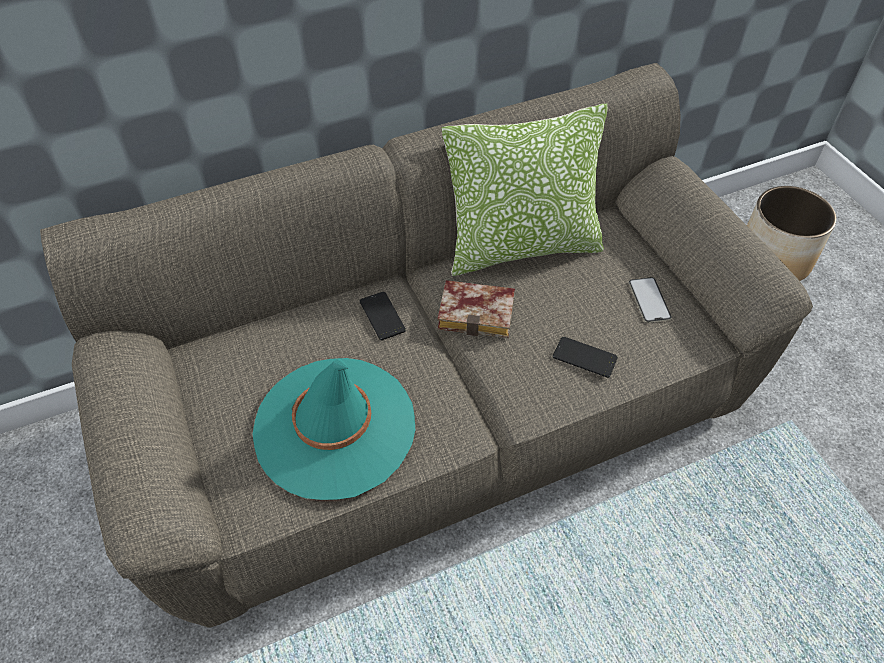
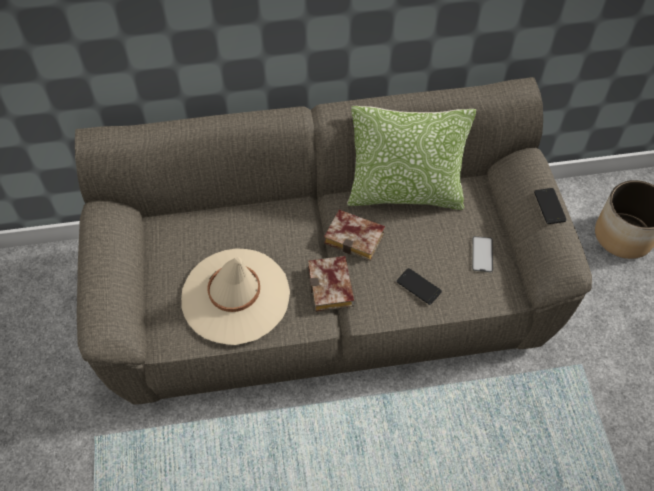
camera: 15 degrees right, 5 degrees up
(334, 427) = (235, 296): turquoise hat -> beige hat
(382, 316) = (289, 225): phone -> phone (549, 206)
(470, 385) = (333, 288): none -> book

